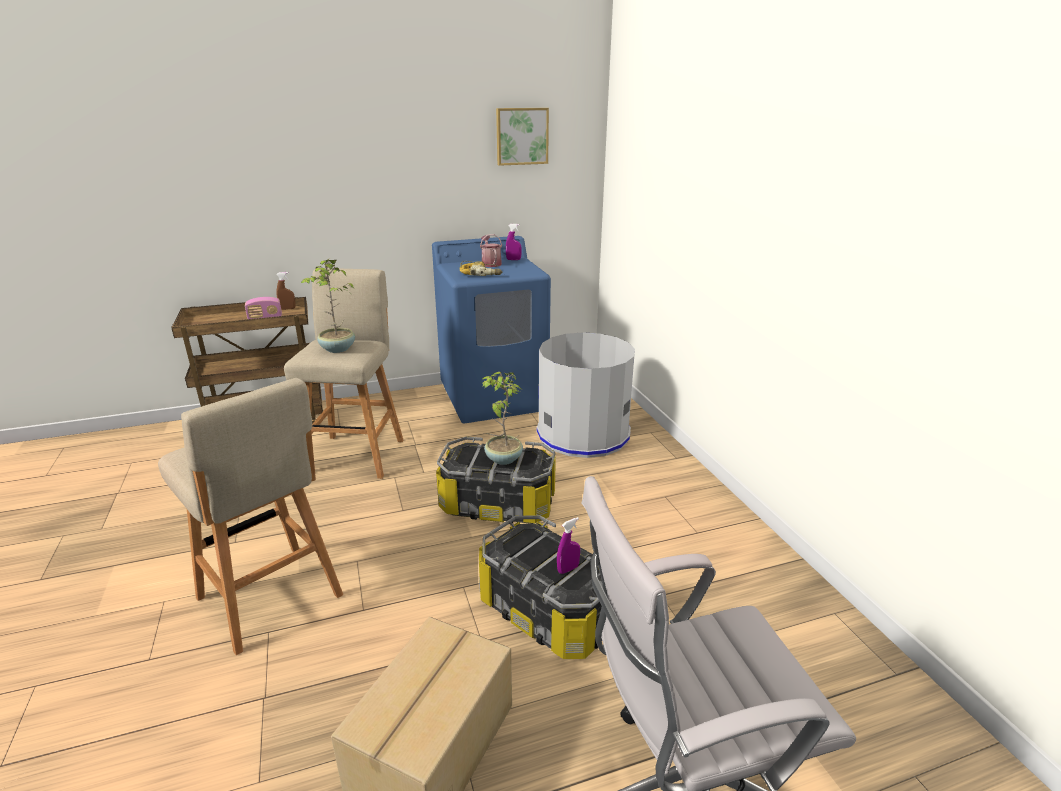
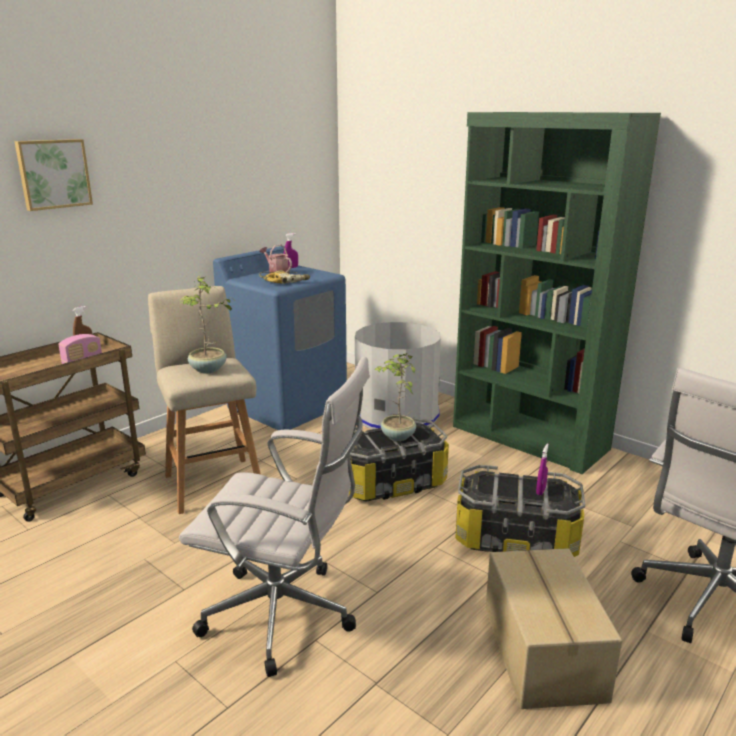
camera: 30 degrees left, 5 degrees down
(272, 599) = (285, 616): beige stool -> white office chair
(521, 136) = (278, 152): picture -> picture (53, 174)
(696, 502) = (529, 438): none -> green bookcase

